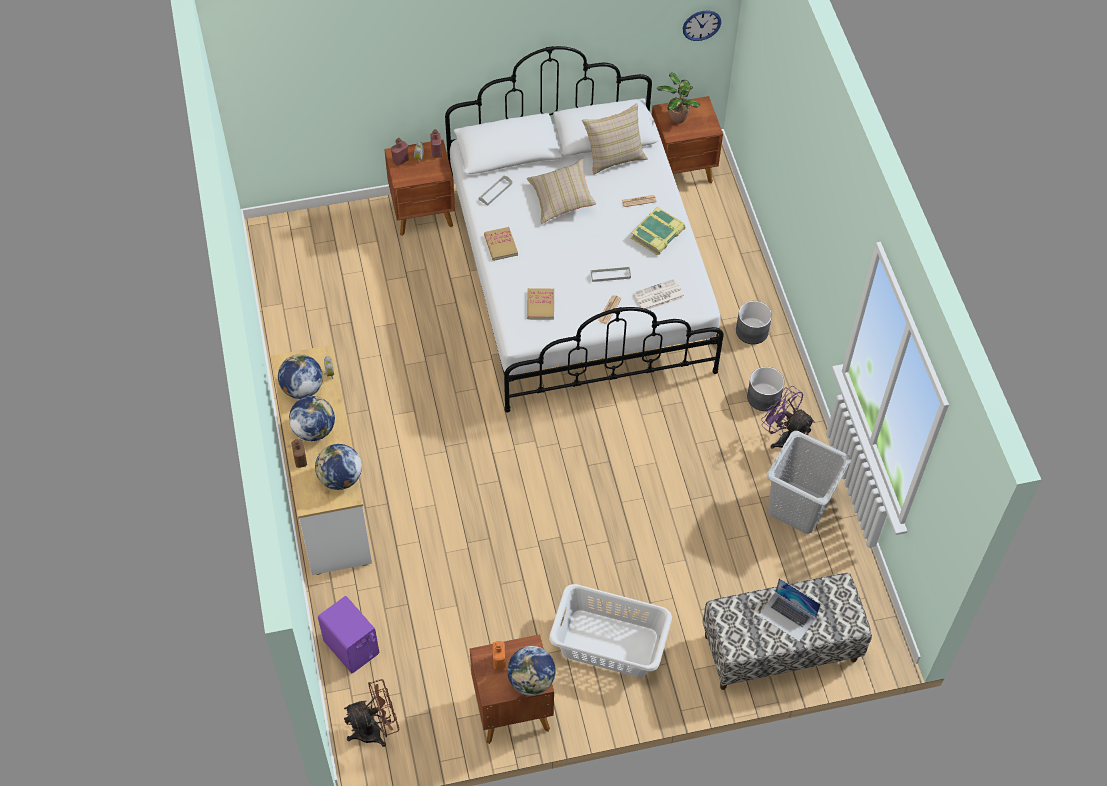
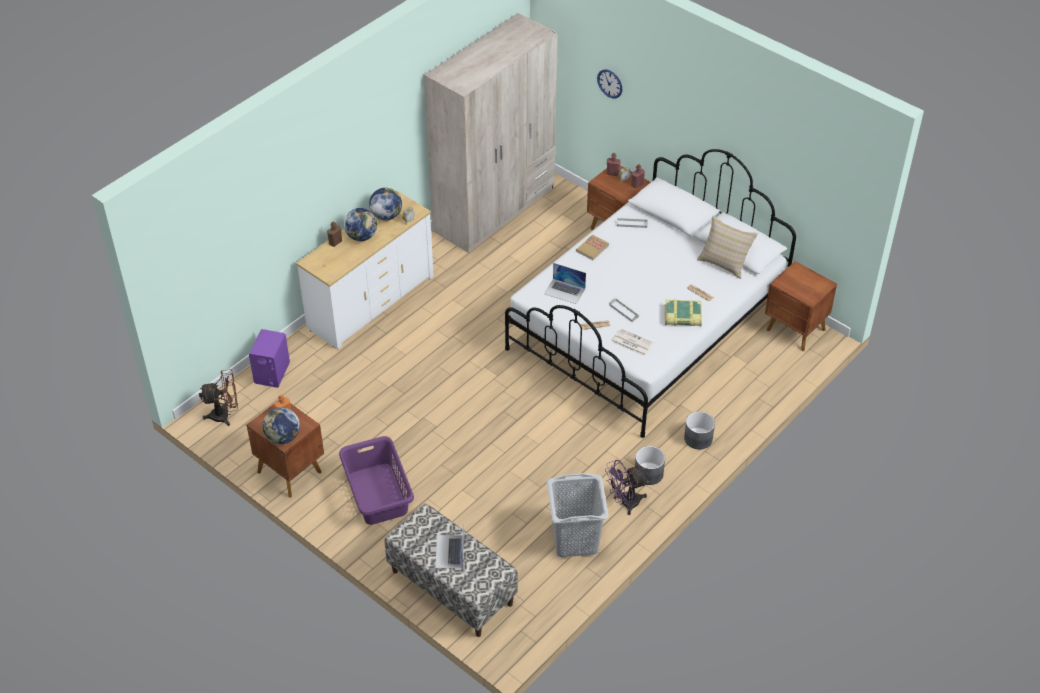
camera: 55 degrees right, 10 degrees down
(292, 296) = (494, 209): none -> beige wardrobe
(340, 478) = (338, 265): globe -> none
(375, 730) = (225, 415): brown fan -> brown fan turned 45 degrees counterclockwise
(540, 305) = (564, 291): book -> laptop
(561, 199) = (660, 256): beige pillow -> none
(609, 644) = (377, 494): white laundry basket -> purple laundry basket
(677, 117) = (799, 277): potted plant -> none
(701, 25) = (843, 214): wall clock -> wall clock (610, 83)
(784, 438) = (625, 503): purple fan -> purple fan turned 120 degrees counterclockwise

